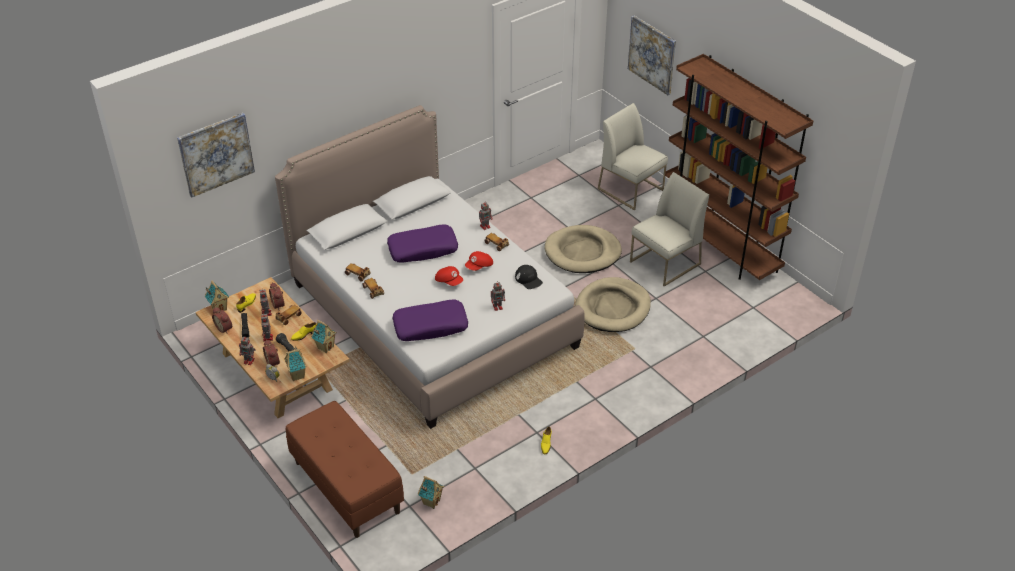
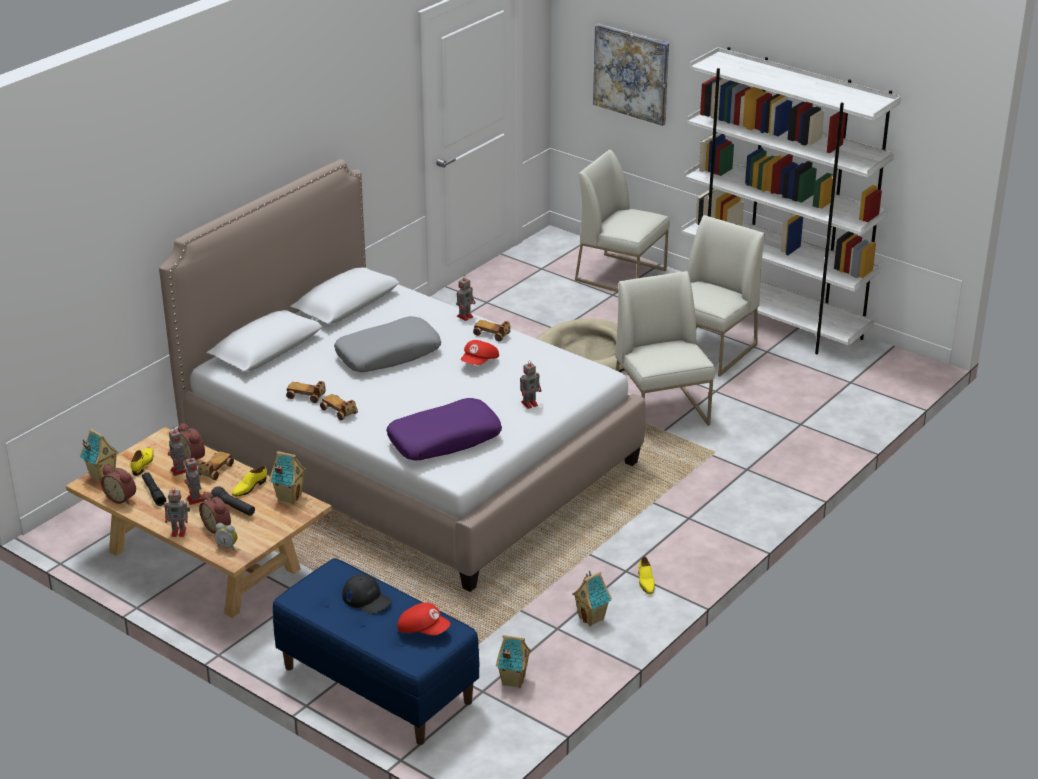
camera: 15 degrees left, 10 degrees down
(216, 154) = (78, 232): picture -> none
(298, 375) = (263, 537): toy house -> toy house (592, 618)
(346, 487) = (376, 685): brown bench -> blue bench
(423, 249) = (388, 354): purple pillow -> grey pillow
(449, 281) = (445, 384): red cap -> red cap (423, 630)
(528, 279) = (557, 367): black cap -> black cap (367, 599)
(613, 308) = (662, 410): beige dog bed -> white chair
(720, 247) = (773, 322): brown bookcase -> white bookcase

